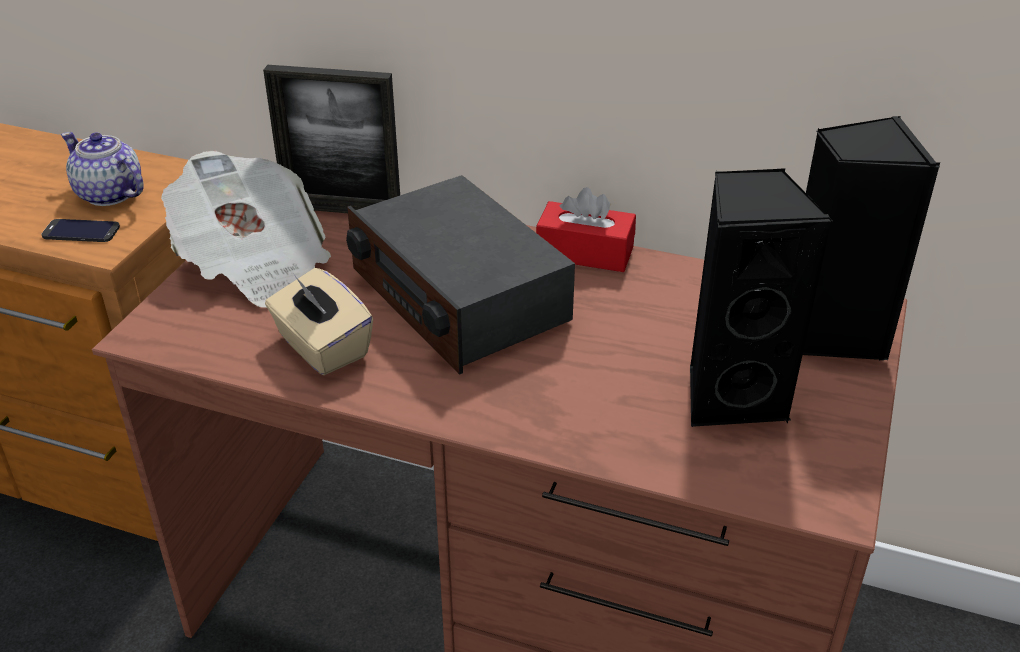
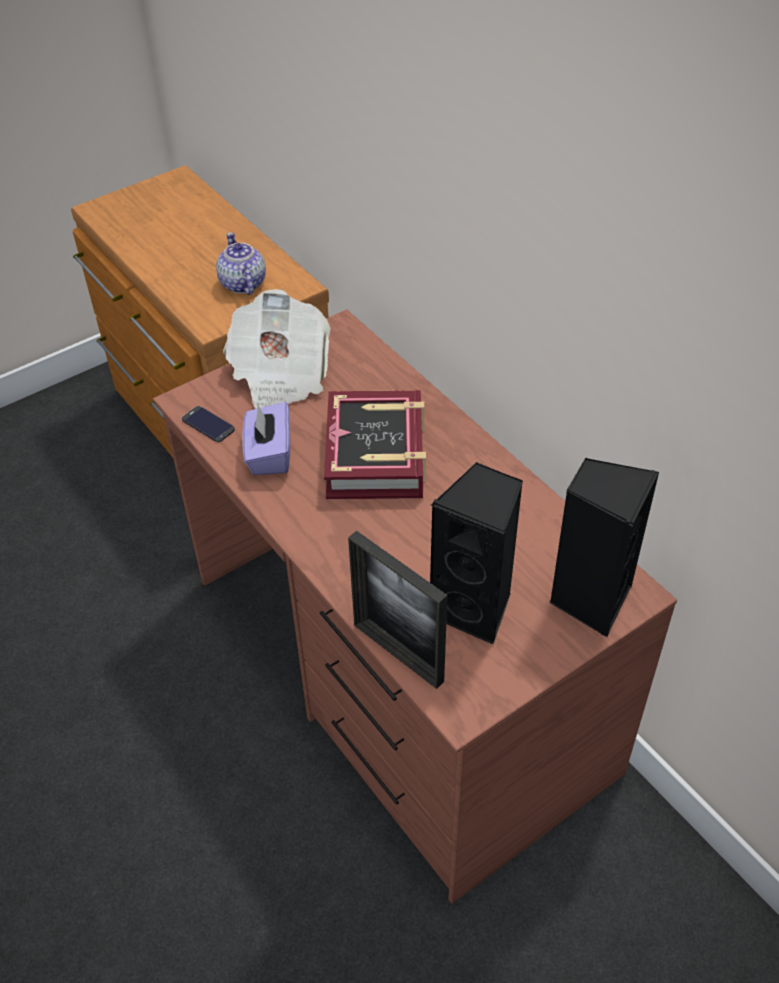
camera: 35 degrees right, 10 degrees up
(81, 231) = (207, 307): phone -> phone (208, 424)
(322, 347) = (269, 455): beige tissue box -> purple tissue box
(342, 209) = (364, 354): picture frame -> picture frame (398, 653)
(458, 296) = (376, 455): radio -> book
(584, 252) = (487, 458): red tissue box -> none

